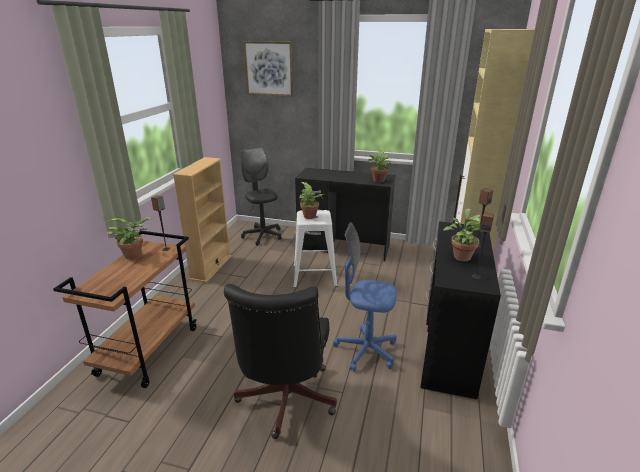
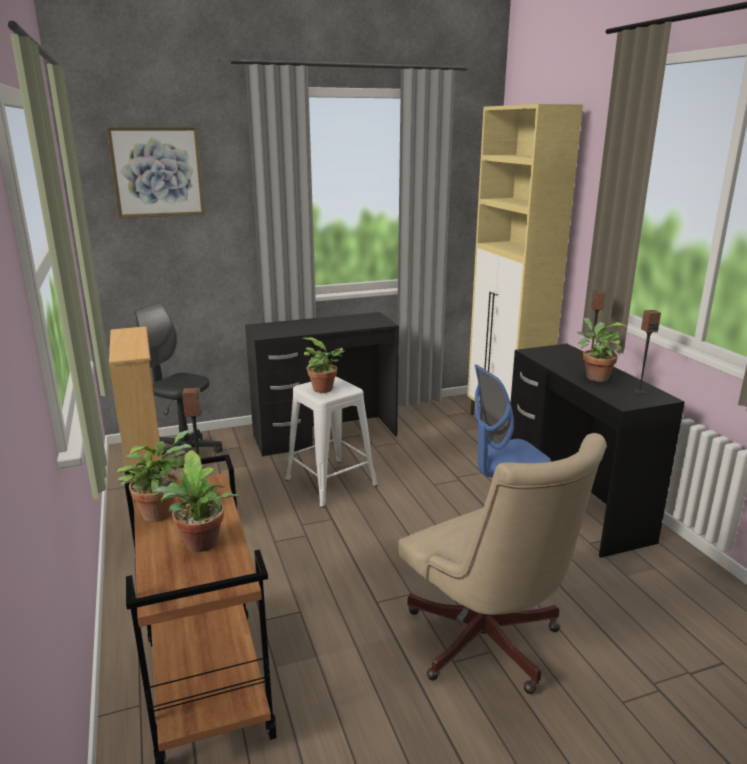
camera: 35 degrees left, 5 degrees down
(284, 401) = (487, 646): black office chair -> beige office chair
(378, 181) = (373, 322): potted plant -> potted plant (201, 546)

